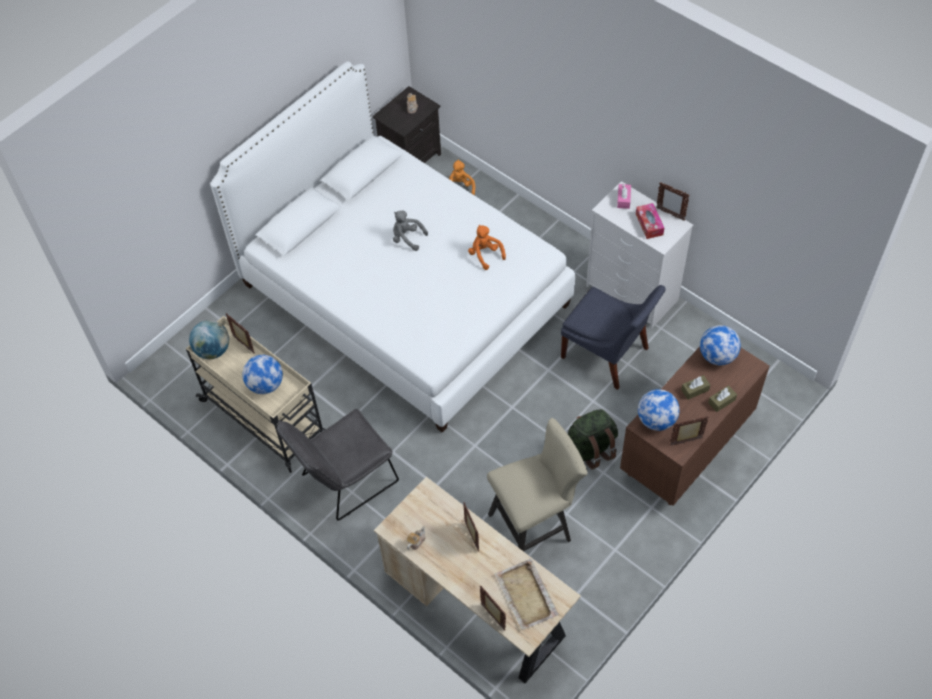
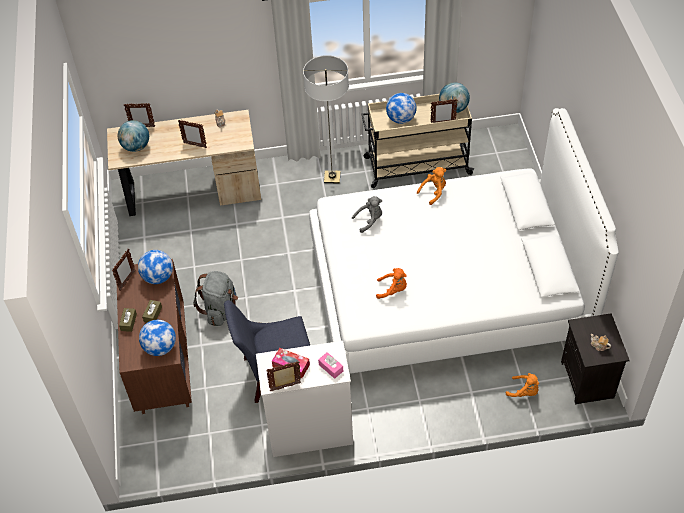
camera: 130 degrees right, 5 degrees down
(344, 297) = (434, 192): none -> orange plush toy
(344, 481) = (332, 177): grey chair -> floor lamp
(407, 238) = (453, 255): grey plush toy -> grey plush toy (369, 220)
(526, 596) = (136, 147): beige tray -> globe
(535, 526) = (203, 246): beige stool -> none
(589, 449) = (220, 309): green backpack -> grey backpack

